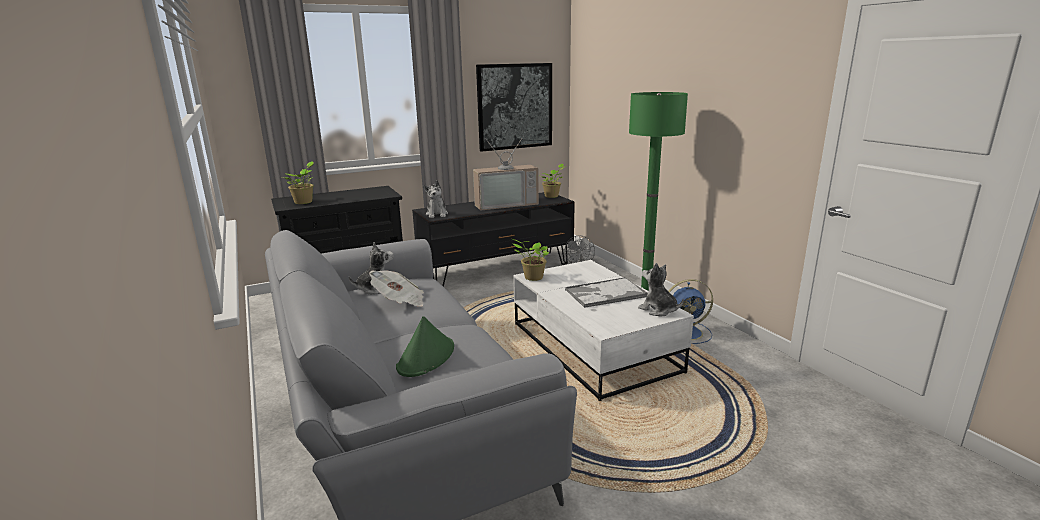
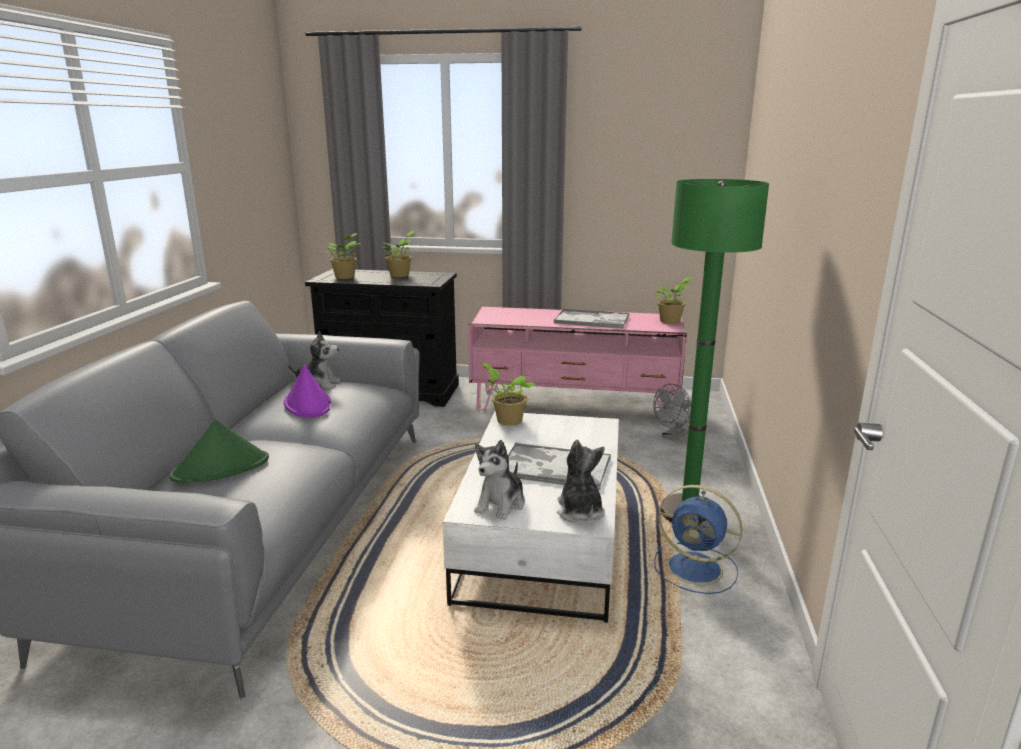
camera: 35 degrees right, 0 degrees up
(349, 194) = (400, 275): none -> potted plant
(399, 301) = (308, 404): newspaper -> purple hat
(437, 214) = (493, 317): plush toy -> plush toy (501, 504)
(497, 269) = (575, 405): black tv stand -> pink tv stand
(505, 204) = (592, 320): television -> tray
(515, 106) = (649, 189): picture -> none

